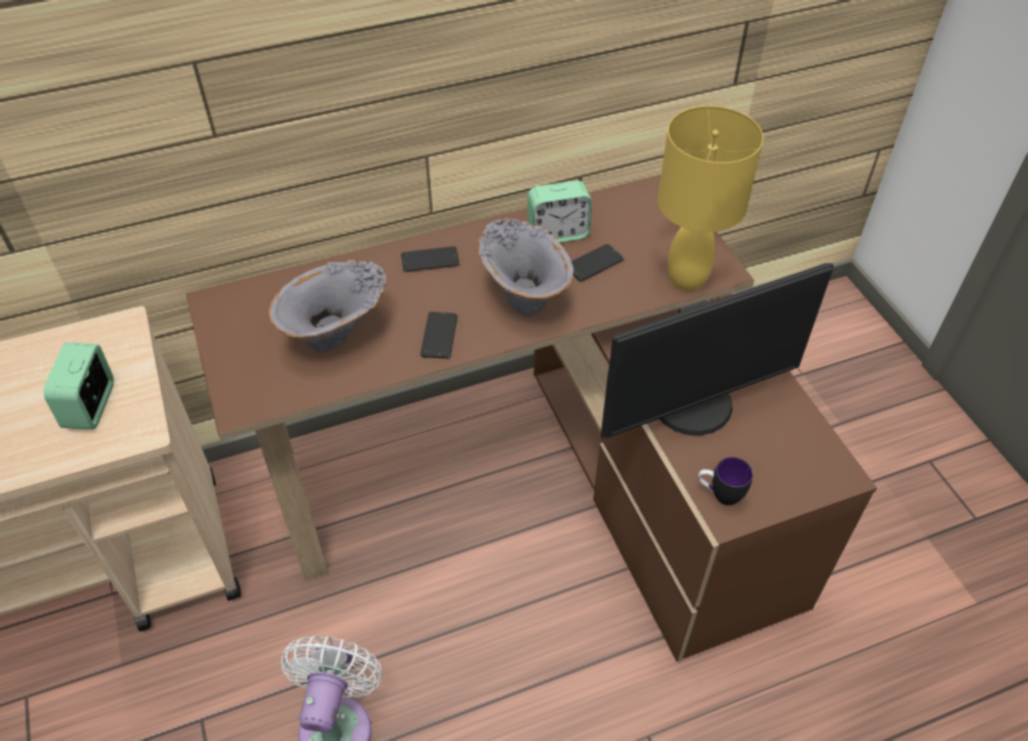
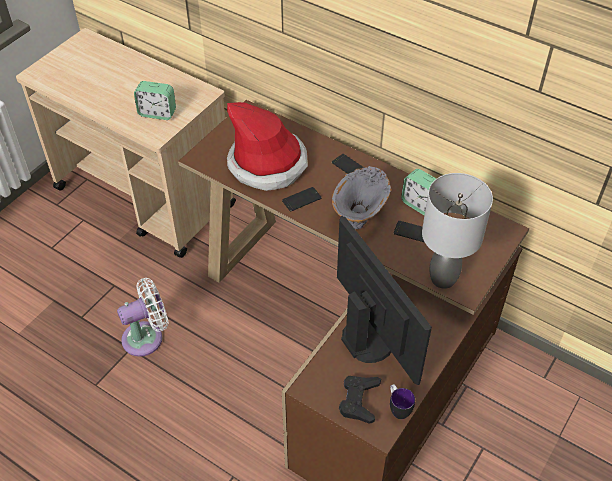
camera: 55 degrees right, 0 degrees up
(91, 406) = (157, 113): alarm clock -> alarm clock turned 135 degrees counterclockwise
(338, 336) = (267, 164): grey vase -> hat
(688, 279) = (443, 279): yellow table lamp -> grey table lamp
(694, 406) = (370, 338): monitor -> monitor turned 150 degrees counterclockwise
(719, 495) = (318, 378): mug -> mug (398, 408)
(782, 471) = (359, 400): none -> black game controller

